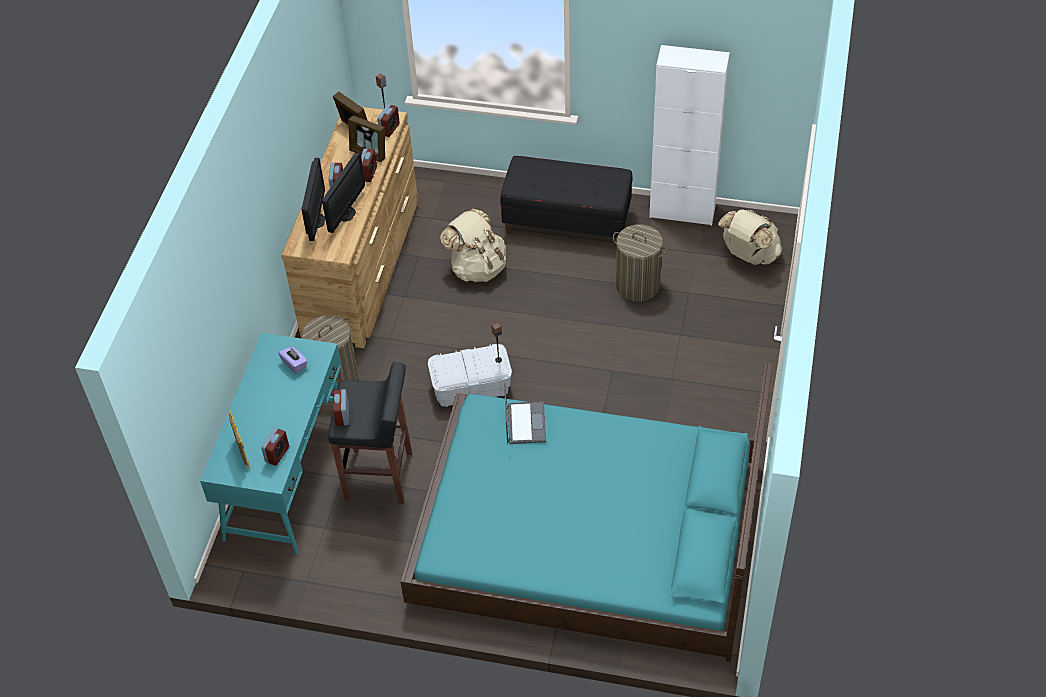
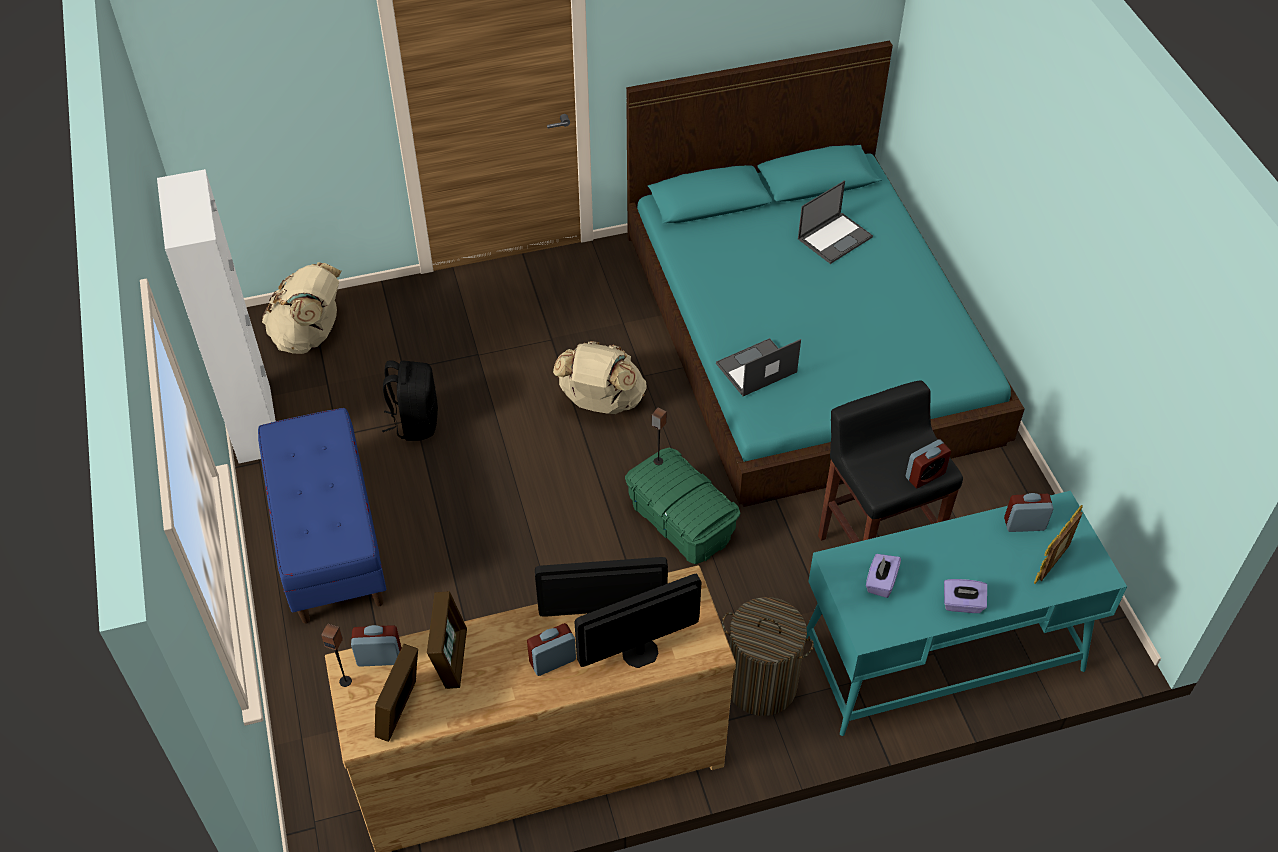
camera: 120 degrees left, 0 degrees up
(252, 394) = (962, 604): none -> purple tissue box
(368, 174) = (499, 634): alarm clock -> none
(471, 386) = (680, 521): white storage box -> green storage box
(477, 267) = (469, 609): beige backpack -> beige backpack (601, 402)
(567, 222) = (329, 541): black bench -> blue bench
(628, 537) = (835, 237): none -> laptop
(638, 285) = (415, 422): laundry basket -> black backpack

